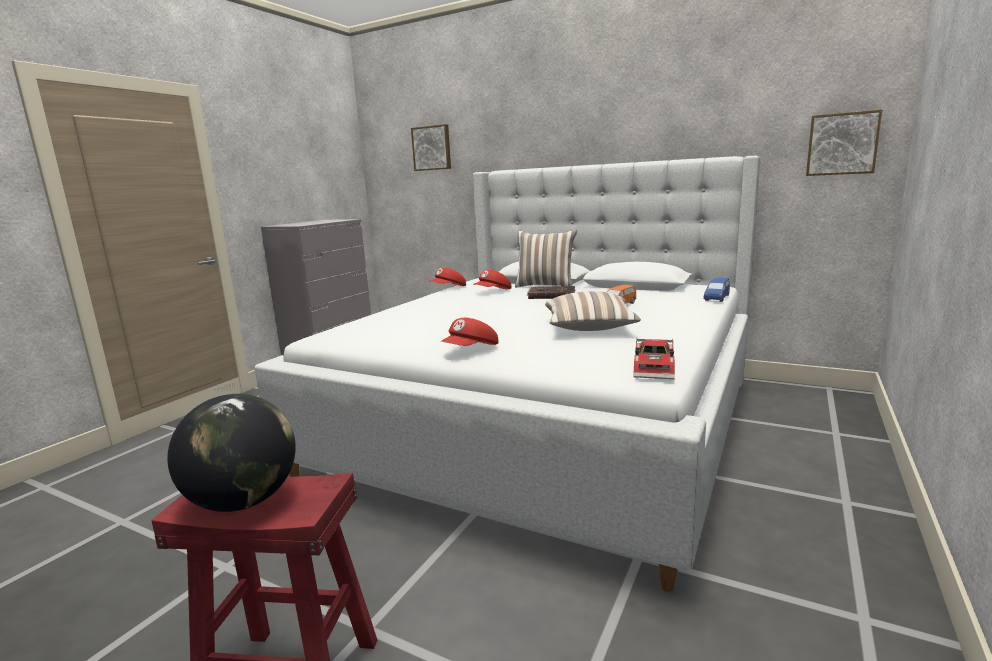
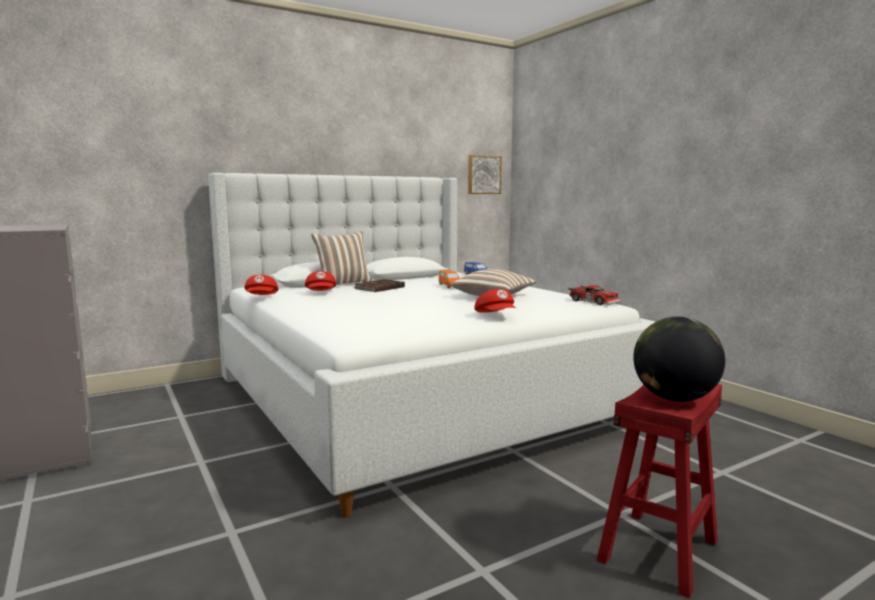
camera: 60 degrees left, 5 degrees down
(432, 148) = (123, 138): picture -> none

